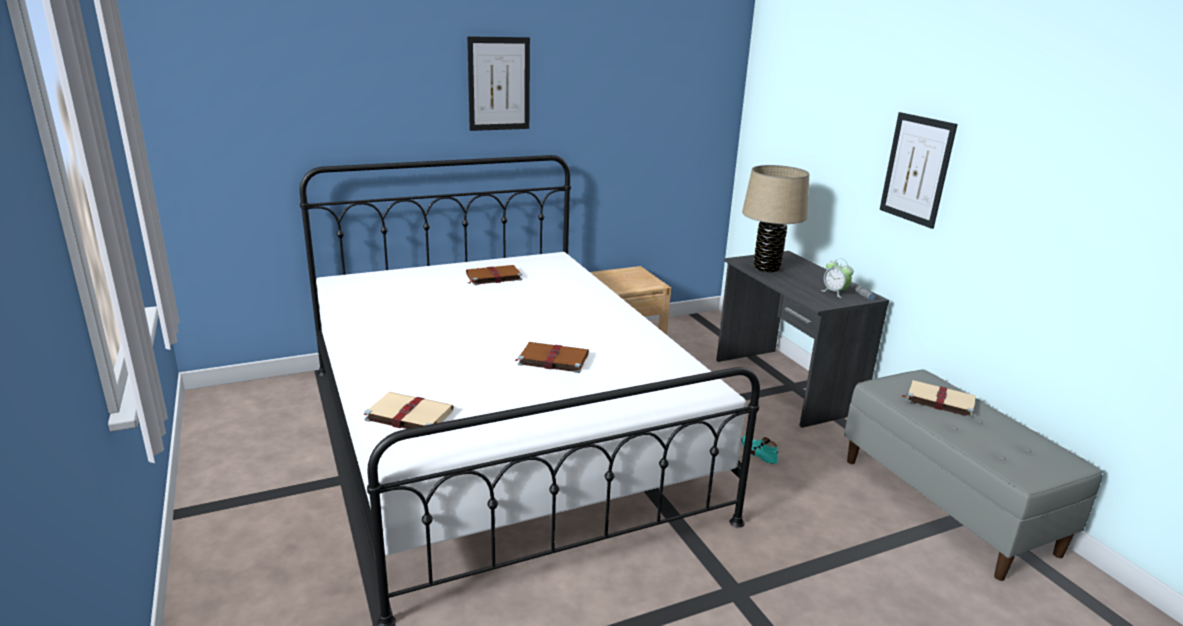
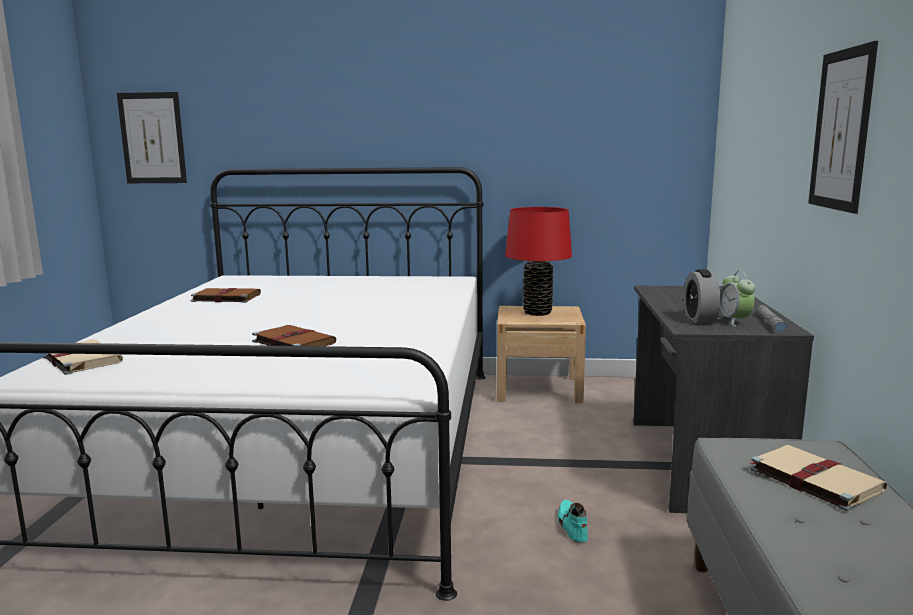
camera: 30 degrees right, 10 degrees down
(492, 277) = (366, 286): brown book -> brown book (225, 298)
(499, 84) = (404, 92): picture -> picture (152, 138)
(620, 278) = (537, 312): none -> red table lamp
(766, 268) = (675, 295): beige table lamp -> none
(813, 292) = (699, 319): none -> alarm clock

